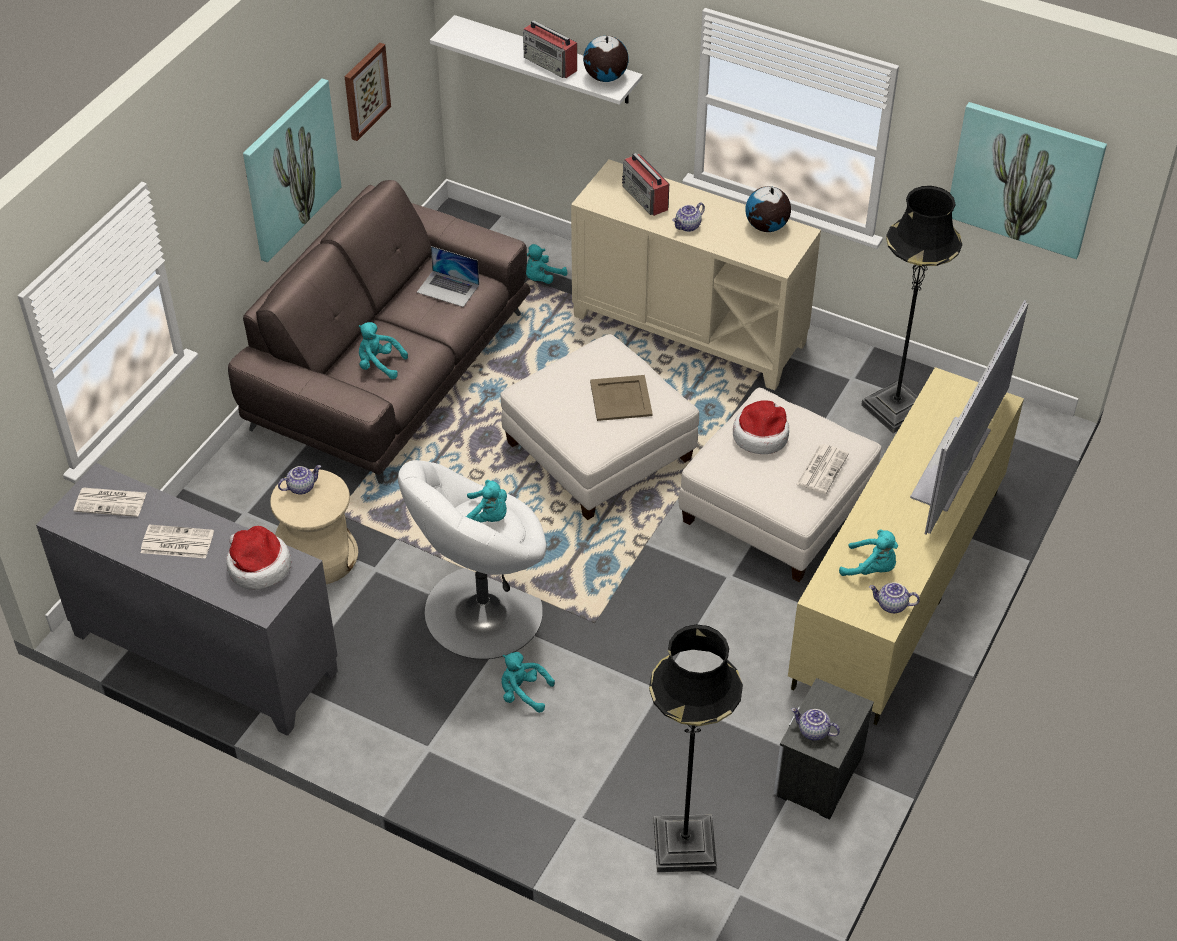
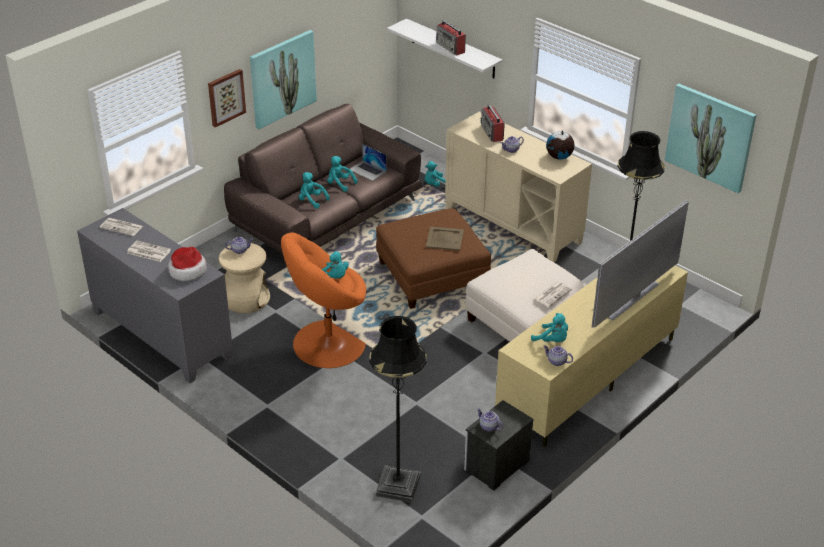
camera: 15 degrees right, 10 degrees down
(365, 91) = (341, 48): picture -> picture (226, 97)
(481, 612) = (327, 343): white armchair -> orange armchair
(523, 693) = (334, 388): turquoise plush toy -> turquoise plush toy (340, 184)
(599, 452) = (432, 276): white ottoman -> brown ottoman
(605, 77) = (479, 58): globe -> none
(760, 435) = (521, 271): hat -> none

